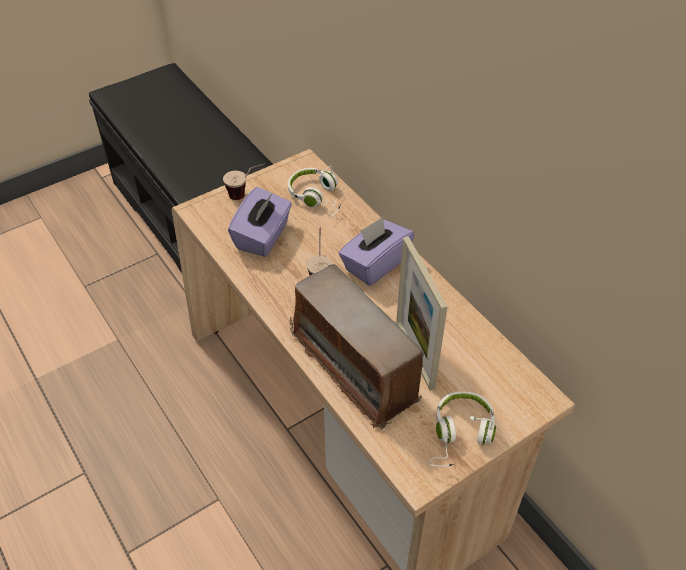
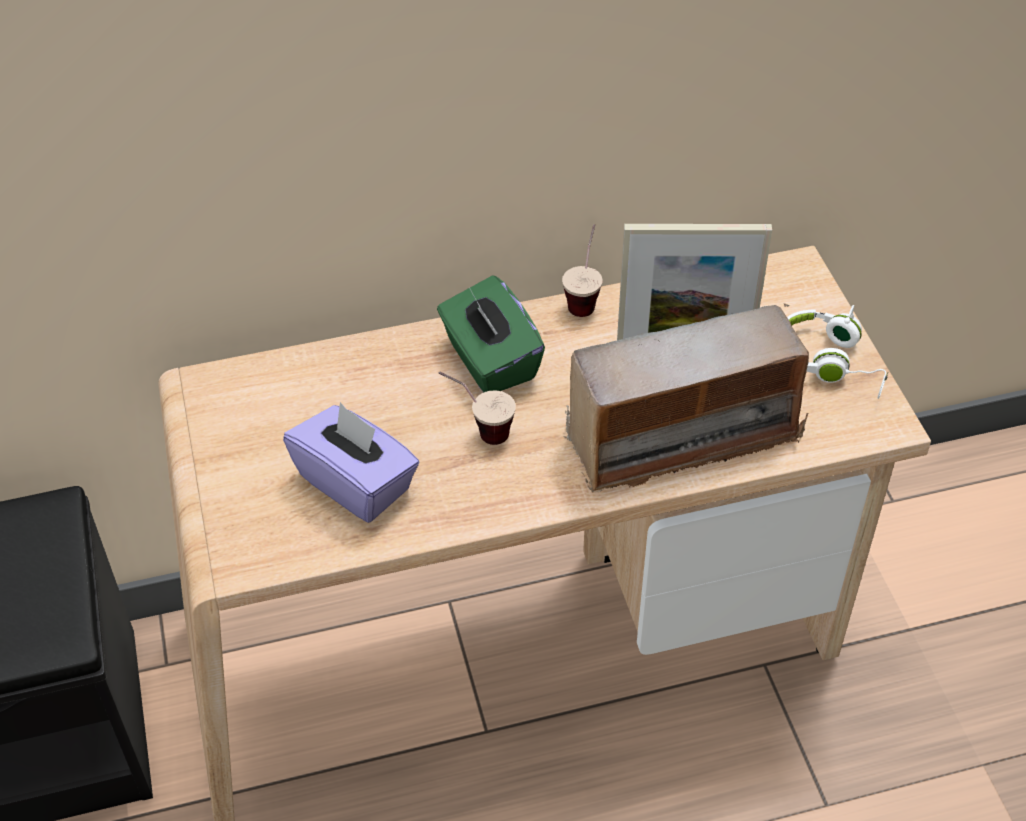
camera: 70 degrees left, 0 degrees up
(246, 194) = (235, 483): cup -> cup (584, 297)
(317, 197) = (300, 390): white headphones -> none
(375, 264) = (490, 361): purple tissue box -> green tissue box

